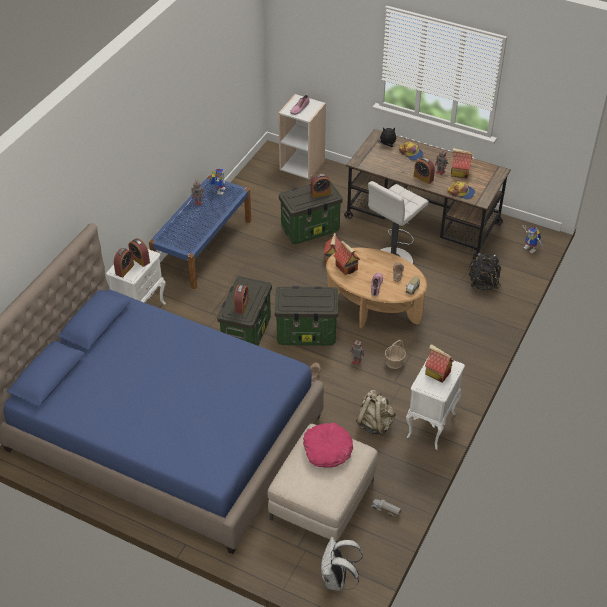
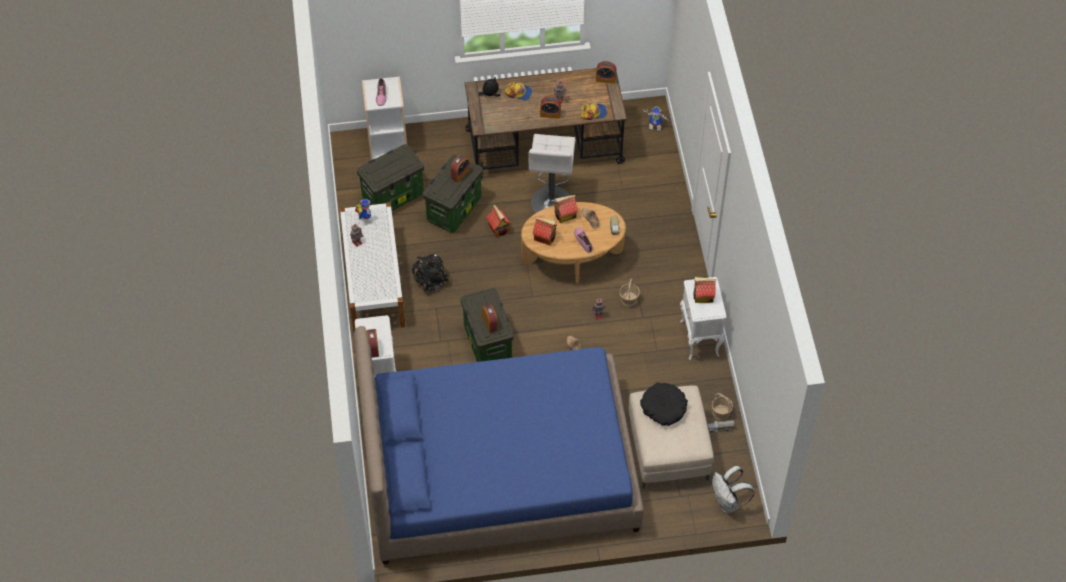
camera: 35 degrees left, 10 degrees up
(140, 259) = (377, 331): alarm clock -> alarm clock (605, 79)
(203, 246) = (373, 280): blue bench -> white bench
(307, 333) = (537, 314): storage box -> storage box (393, 195)
(328, 450) = (664, 407): pink pillow -> black pillow
(375, 424) = (656, 362): beige backpack -> none
(398, 497) = (721, 412): none -> basket
(459, 173) = (576, 92): toy house -> toy house (565, 215)
(483, 283) = (642, 183): black backpack -> black backpack (430, 281)

